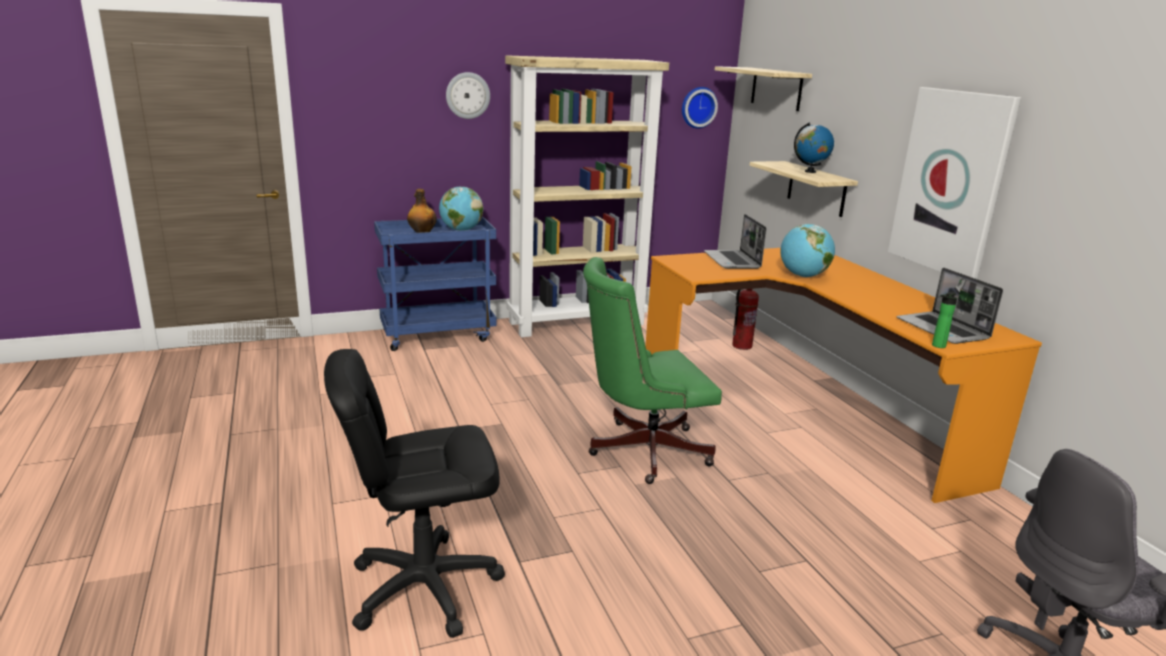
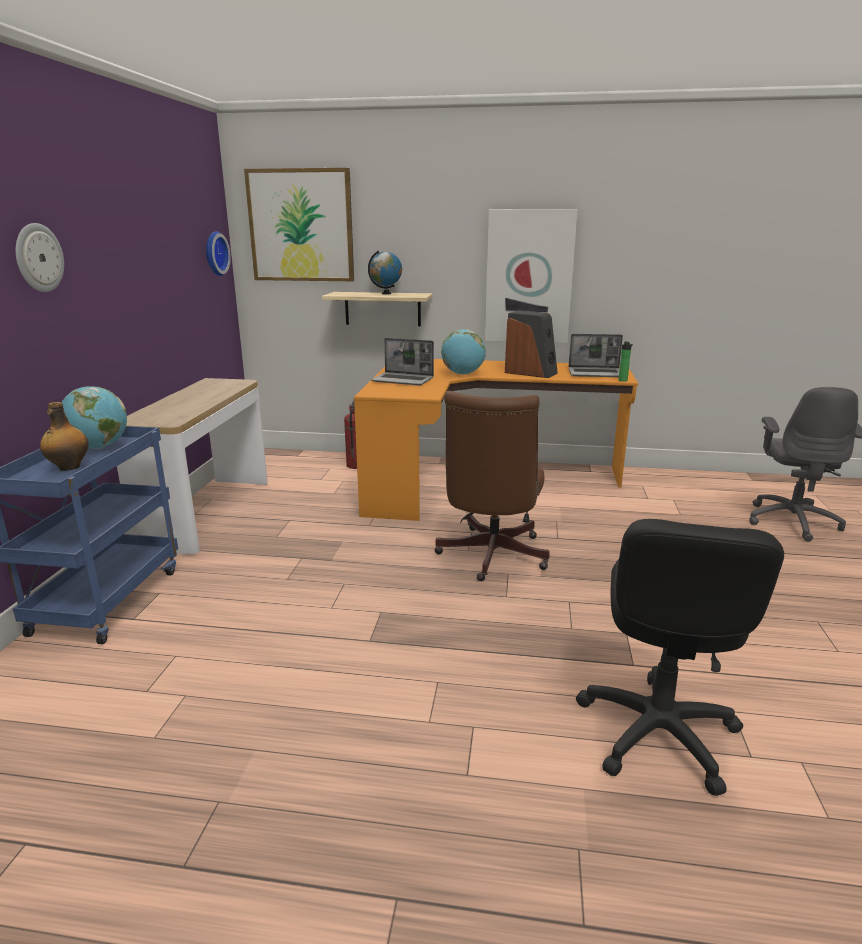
camera: 60 degrees left, 0 degrees up
(577, 323) = (208, 513): beige bookcase -> console table
(641, 451) = (490, 557): green office chair -> brown office chair
(776, 88) = (301, 226): shelf -> picture
(873, 300) = (530, 373): none -> speaker

